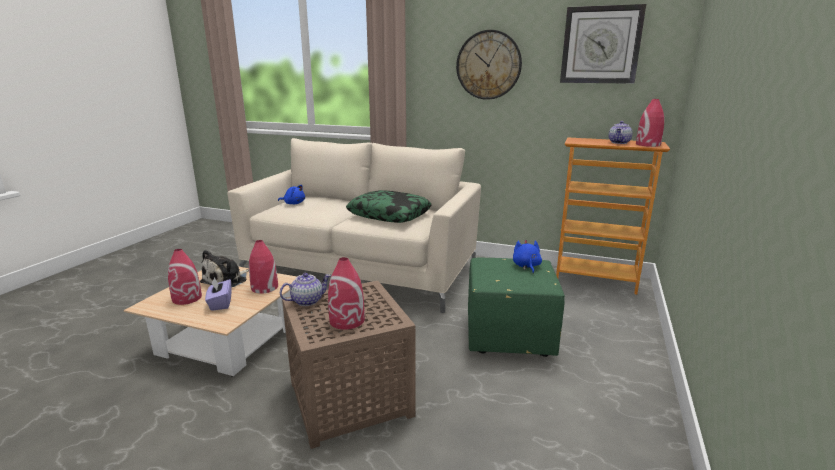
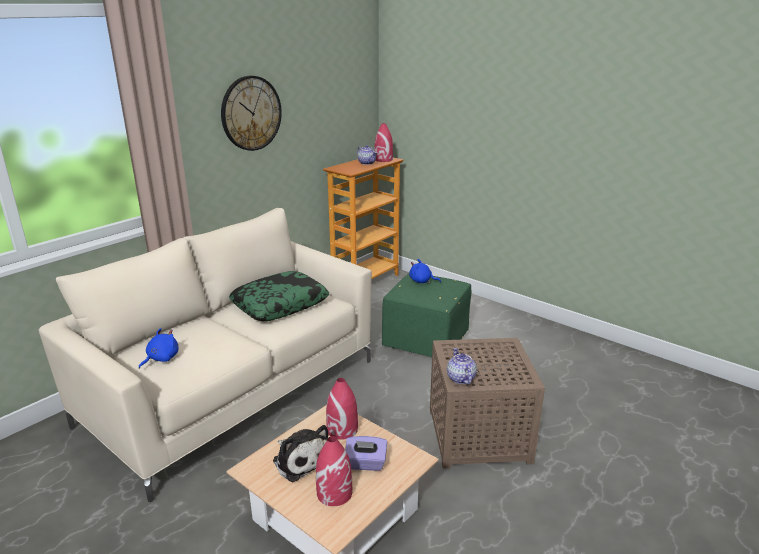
camera: 70 degrees left, 5 degrees up
(347, 320) = (503, 363): red vase -> none
(601, 45) = (330, 82): wall clock -> none

